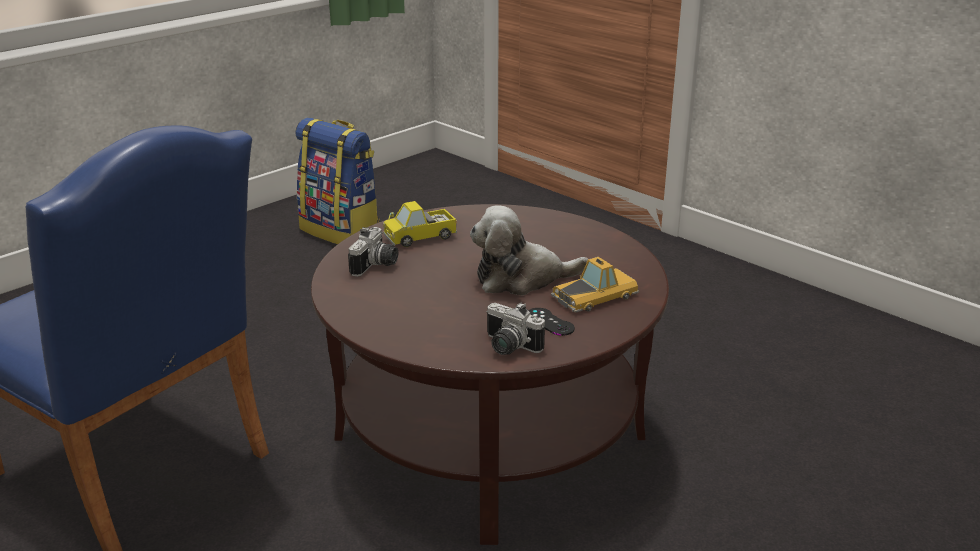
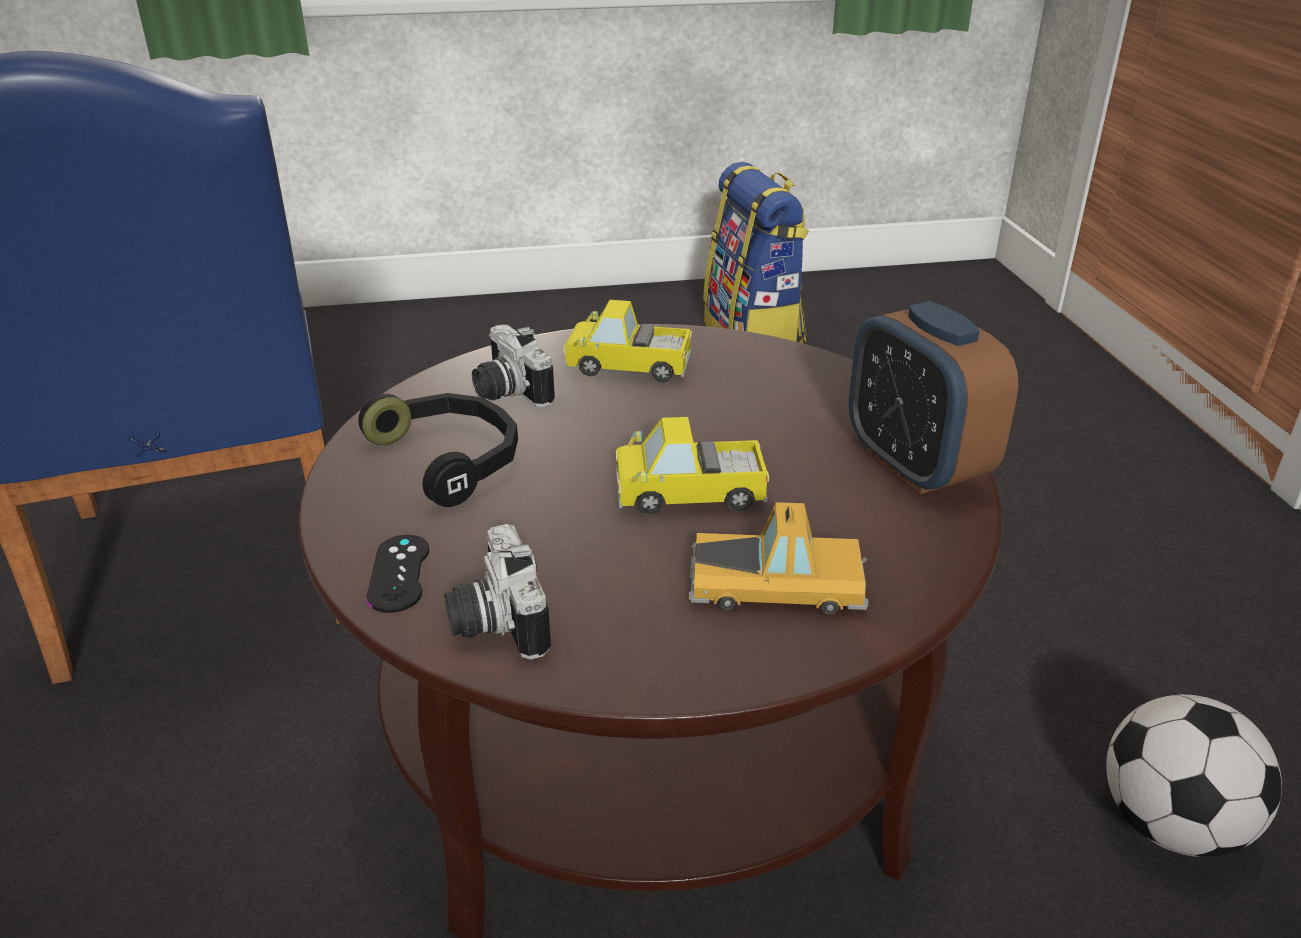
camera: 35 degrees right, 5 degrees up
(376, 266) = (506, 392): camera -> camera turned 90 degrees clockwise
(395, 300) = (451, 459): none -> black headphones
(521, 279) = (689, 495): plush toy -> toy truck
(550, 322) = (628, 602): black game controller -> black game controller (399, 573)
(595, 239) = (915, 465): none -> alarm clock
(724, 377) = (1170, 825): none -> football

